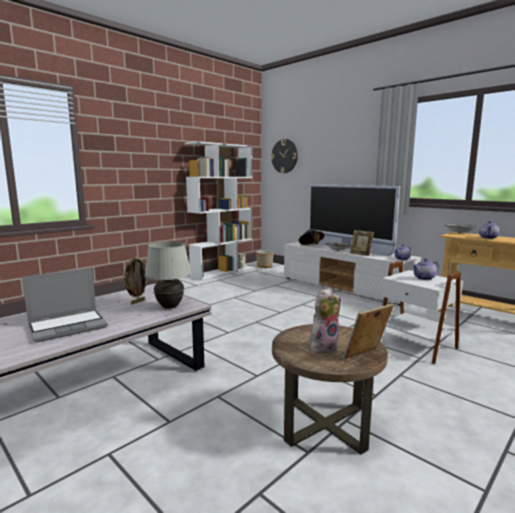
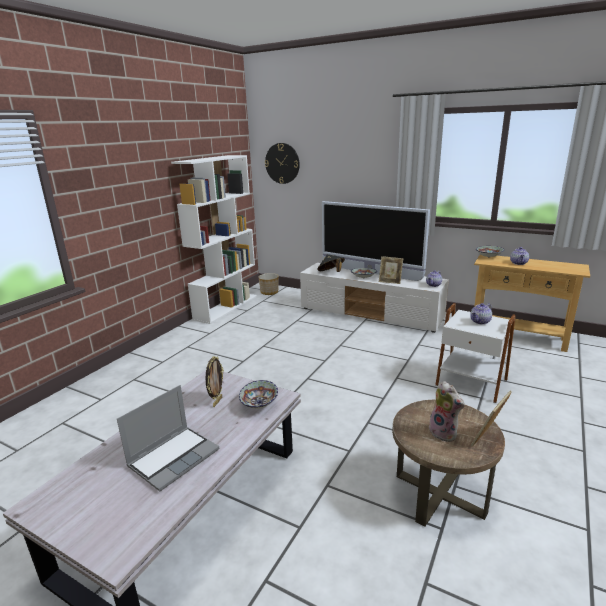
camera: 15 degrees left, 10 degrees up
(170, 307) = (260, 404): white table lamp -> bowl
(323, 346) = (444, 433): plush toy -> plush toy turned 105 degrees clockwise

